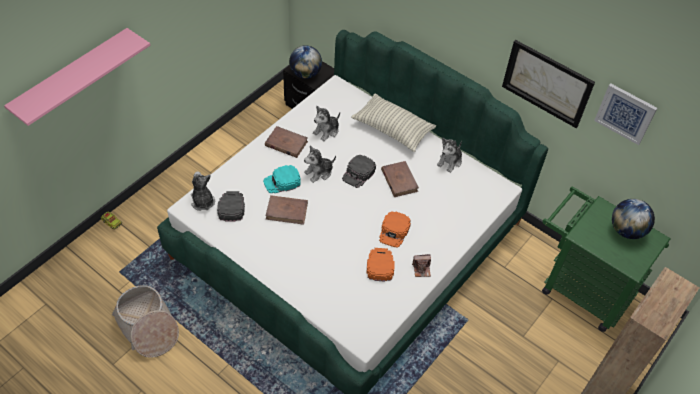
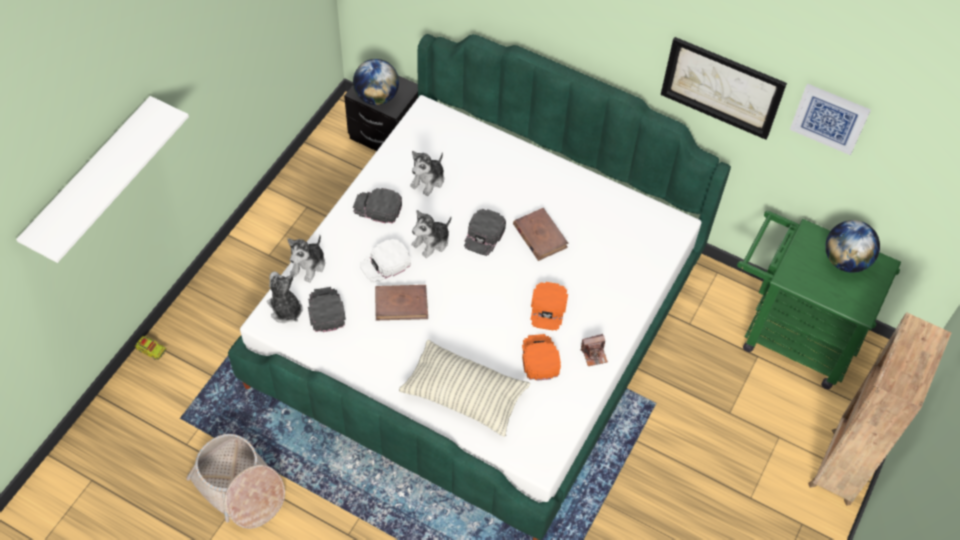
camera: 10 degrees left, 5 degrees up
(72, 77) = (91, 178): pink shelf -> white shelf
(282, 182) = (385, 264): turquoise cap -> white cap
(286, 143) = (377, 207): brown book -> black cap
(392, 129) = (516, 164): pillow -> pillow (464, 395)
(450, 161) = (601, 198): plush toy -> plush toy (309, 265)

